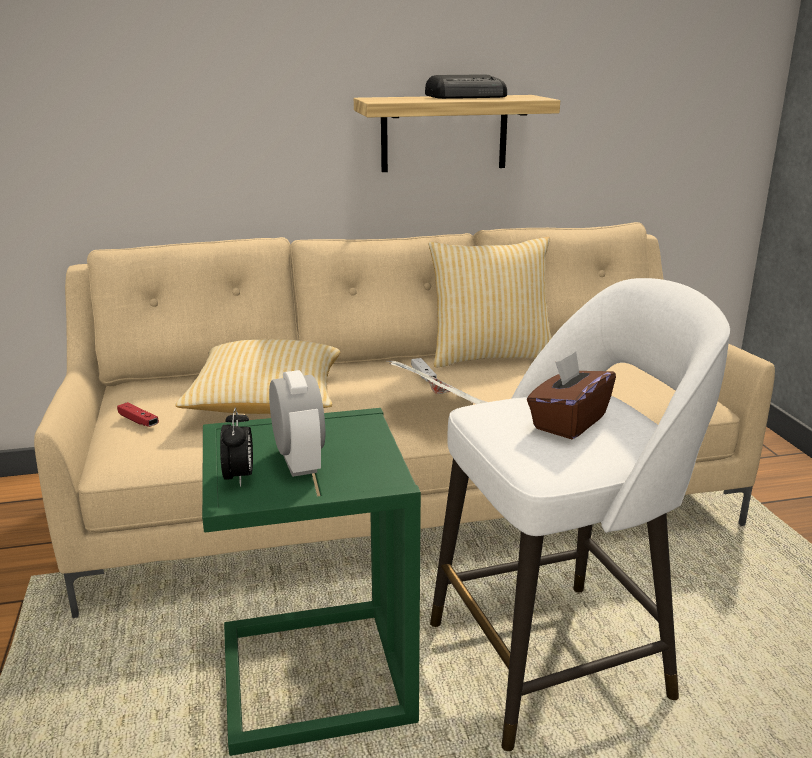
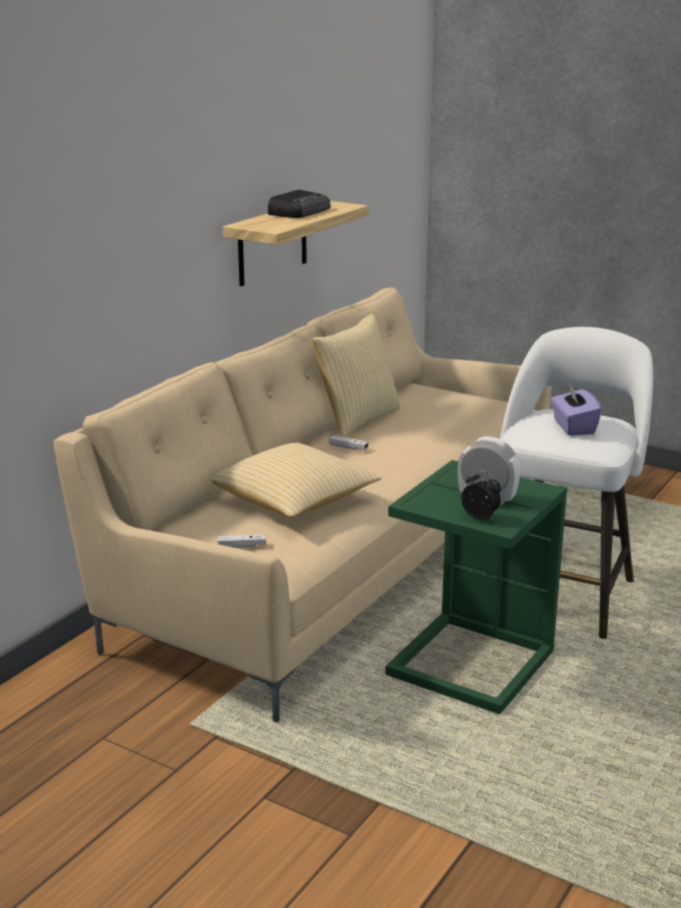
camera: 45 degrees left, 0 degrees up
(138, 421) = (242, 546): red game controller -> white game controller
(443, 412) = (411, 464): newspaper -> none
(568, 422) = (573, 427): brown tissue box -> purple tissue box

